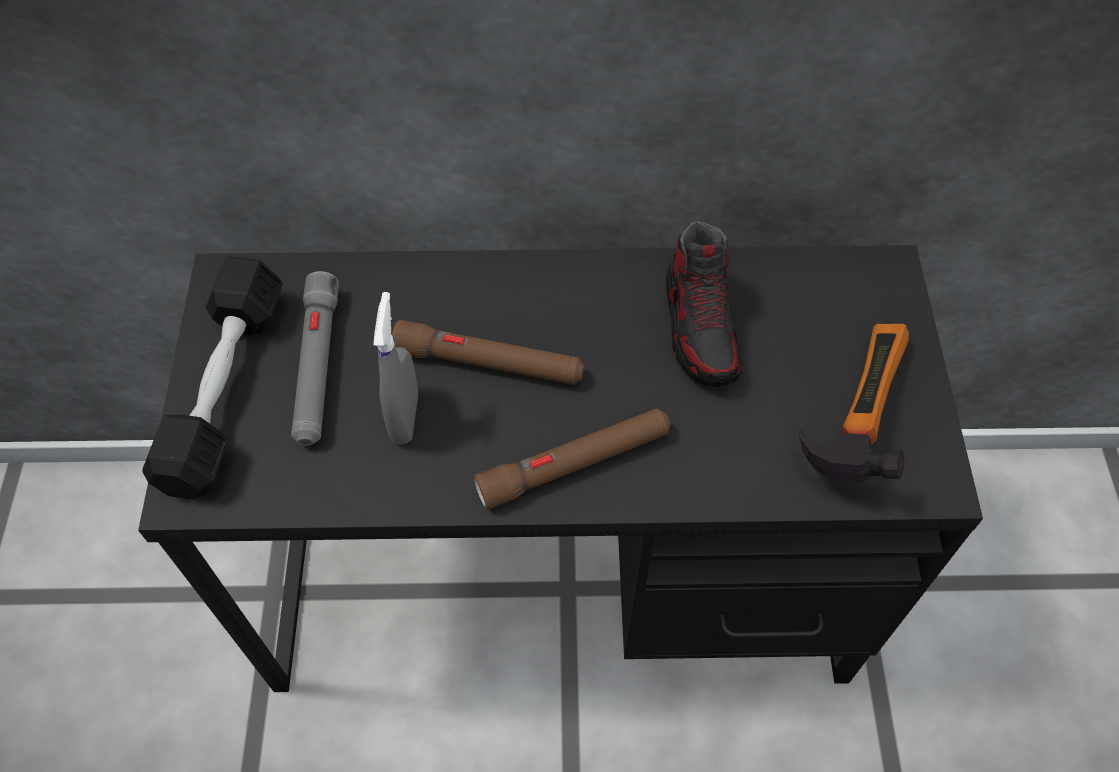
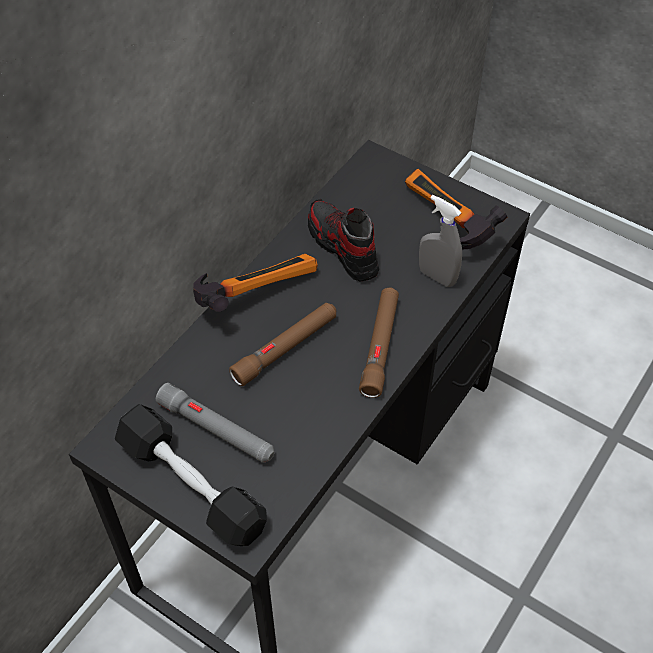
camera: 55 degrees left, 5 degrees down
(405, 418) = (288, 405): grey spray bottle -> grey spray bottle (437, 277)
(550, 277) = (253, 290): none -> hammer
(700, 327) = (342, 248): shoe -> shoe turned 150 degrees counterclockwise

